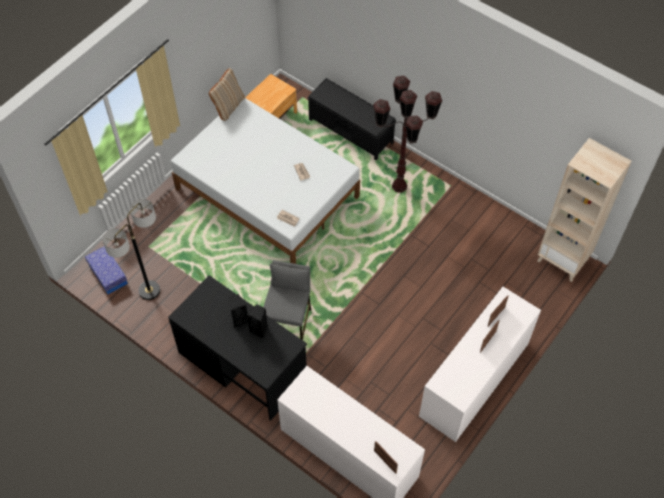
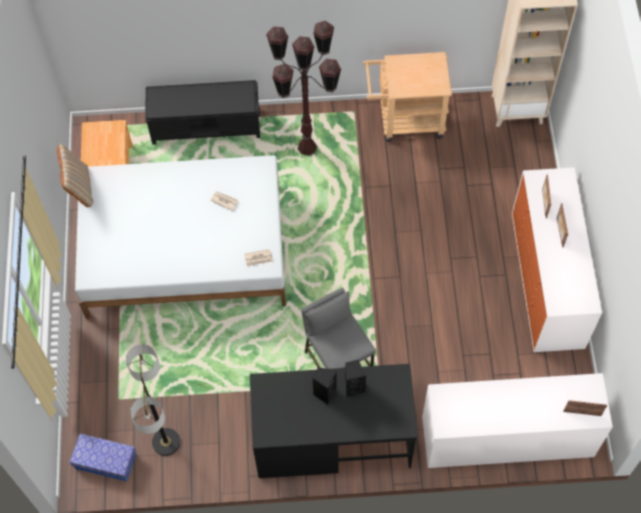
camera: 40 degrees left, 5 degrees up
(478, 214) = (405, 120): none -> beige cart

